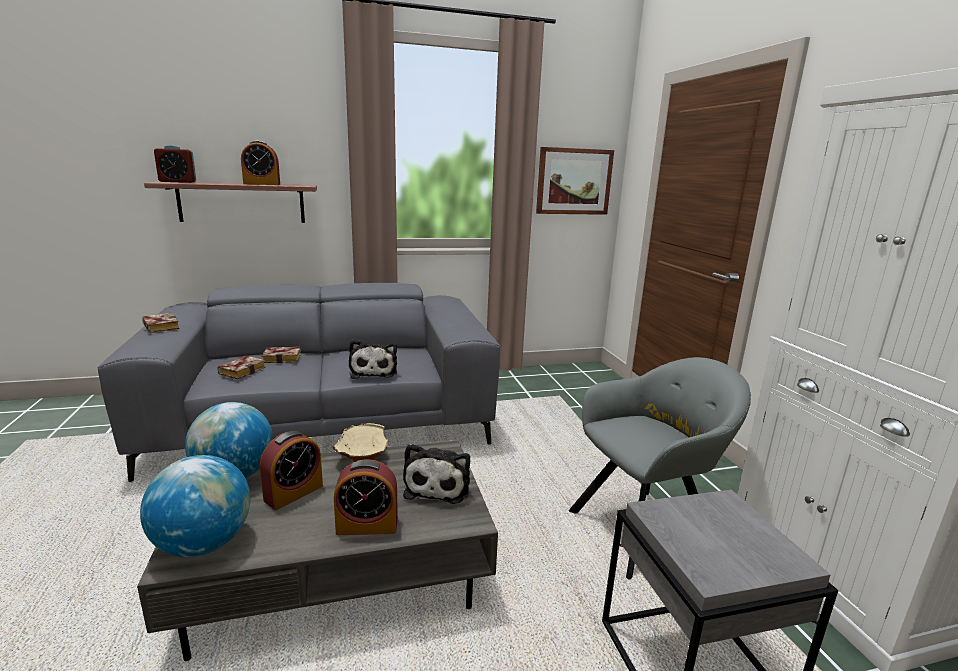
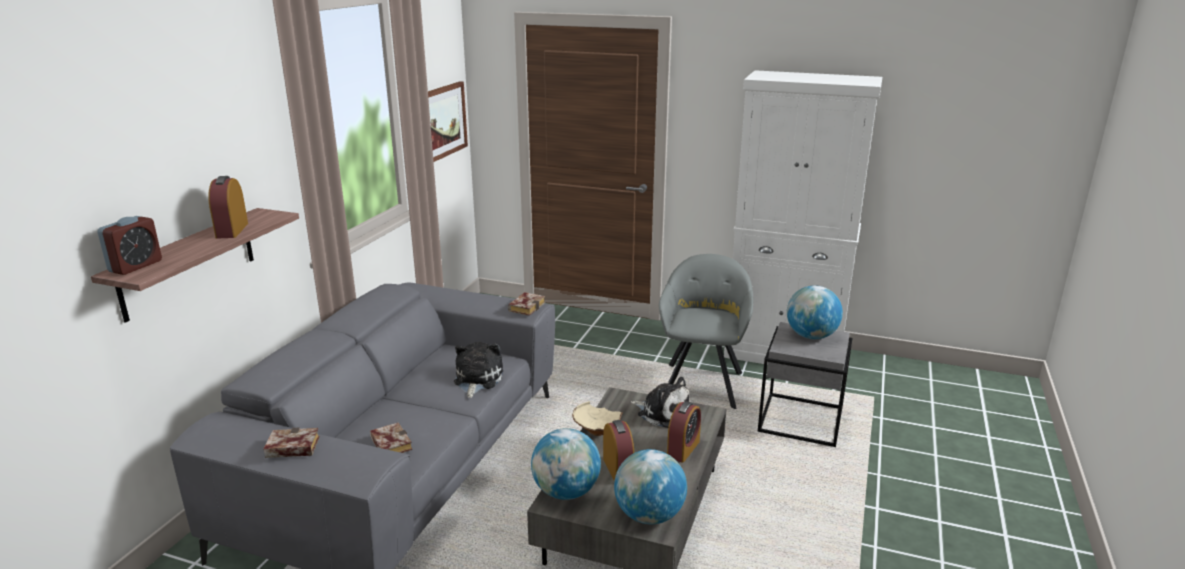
camera: 55 degrees left, 5 degrees up
(262, 184) = (232, 230): alarm clock -> alarm clock turned 150 degrees clockwise
(284, 358) = (382, 416): book -> book (526, 306)
(373, 371) = (477, 380): plush toy -> plush toy turned 105 degrees counterclockwise
(738, 531) = (811, 336): none -> globe

